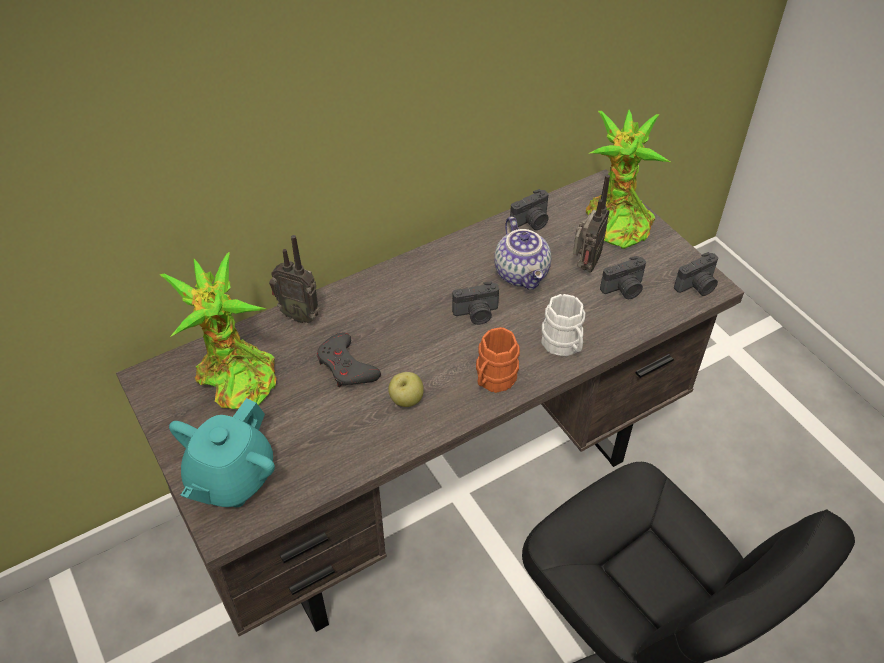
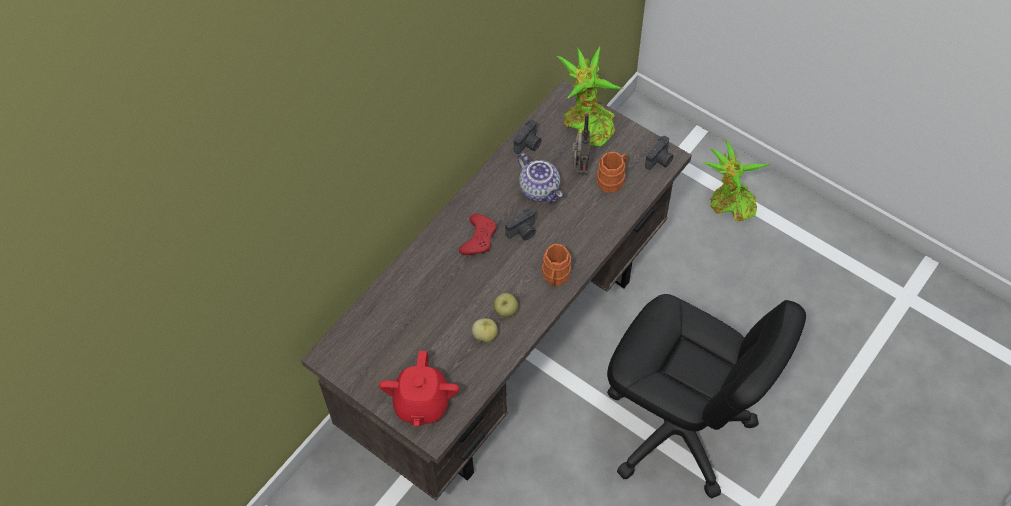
camera: 20 degrees left, 10 degrees up
(231, 478) = (421, 403): turquoise teapot -> red teapot
(233, 376) = (383, 334): potted plant -> potted plant (729, 203)
(300, 314) = (403, 273): radio -> none
(346, 366) = (455, 301): grey game controller -> none
(363, 421) = (485, 335): none -> apple
(416, 304) = (478, 238): none -> red game controller
(564, 346) = (590, 236): white mug -> none
(624, 289) = (613, 179): camera -> orange mug

